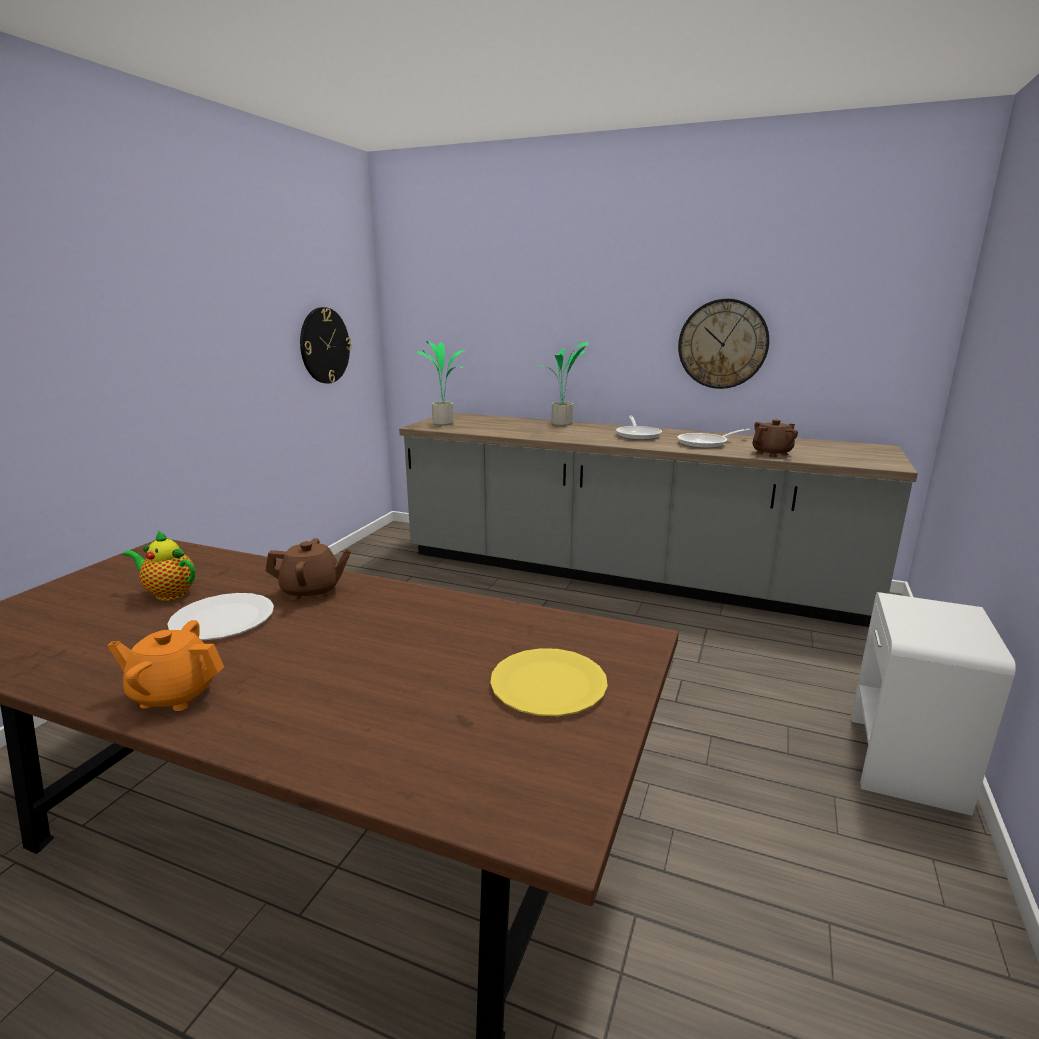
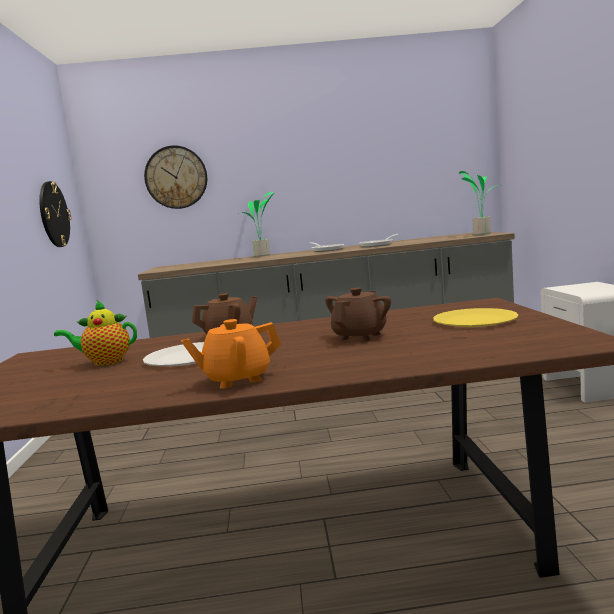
camera: 25 degrees left, 10 degrees down
(443, 423) = (169, 268): potted plant -> potted plant (481, 234)
(723, 344) = (363, 183): wall clock -> wall clock (176, 177)
(772, 453) = (425, 241): brown teapot -> brown teapot (360, 336)

